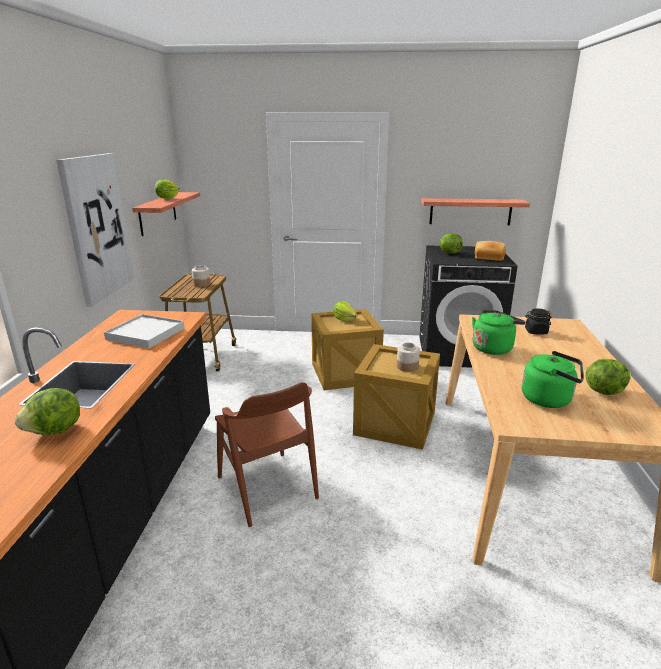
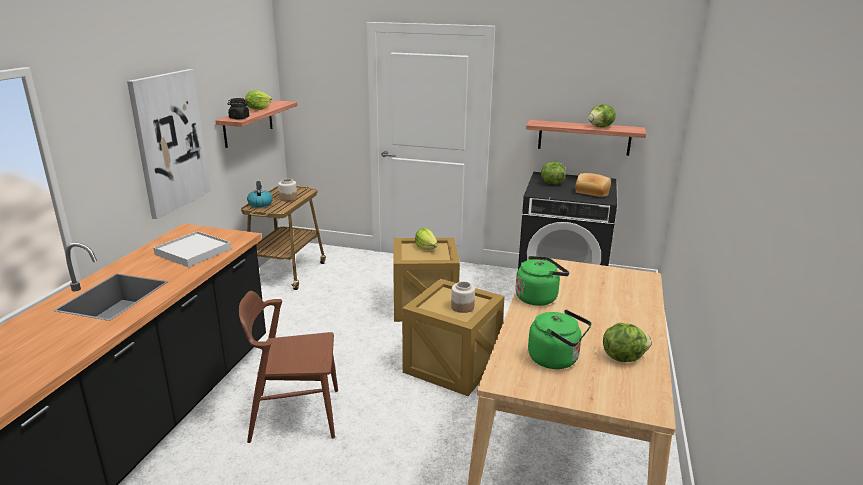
camera: 10 degrees right, 0 degrees up
(55, 431) = (70, 338): lettuce -> lettuce (600, 127)
(177, 290) = (260, 204): none -> kettle
(267, 488) = (295, 415): brown chair -> brown chair turned 105 degrees clockwise
(535, 332) = (599, 283): black jar -> black jar (239, 118)

